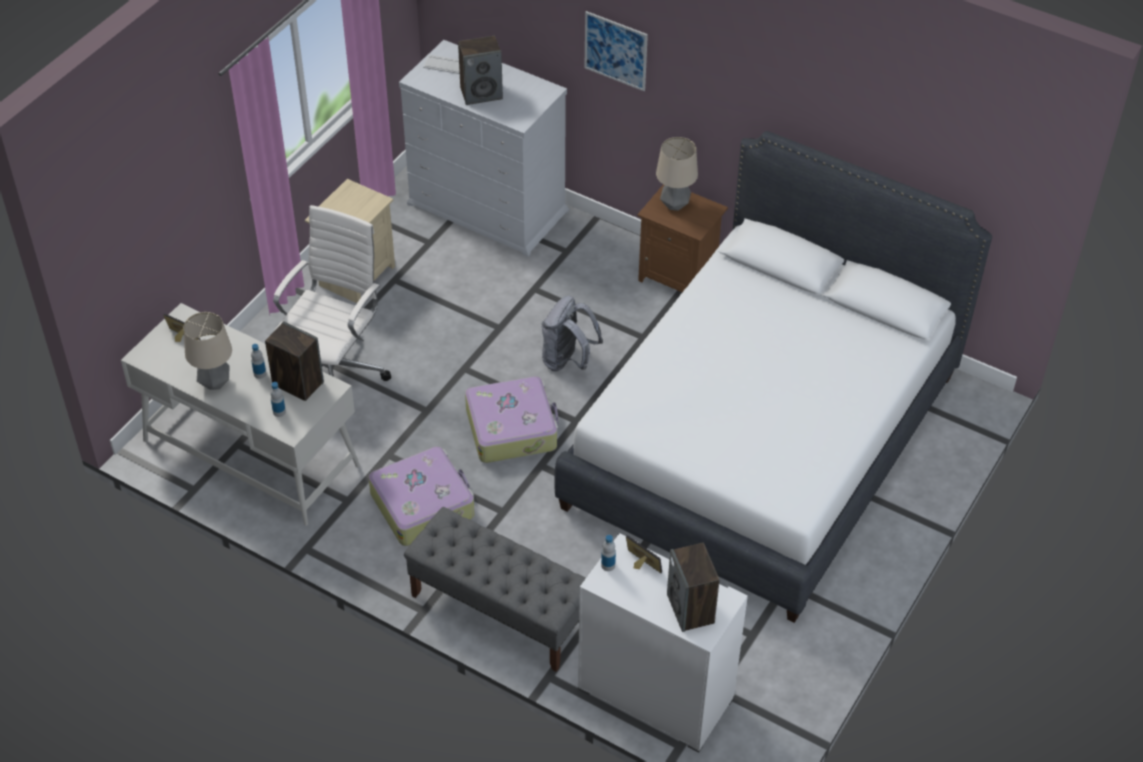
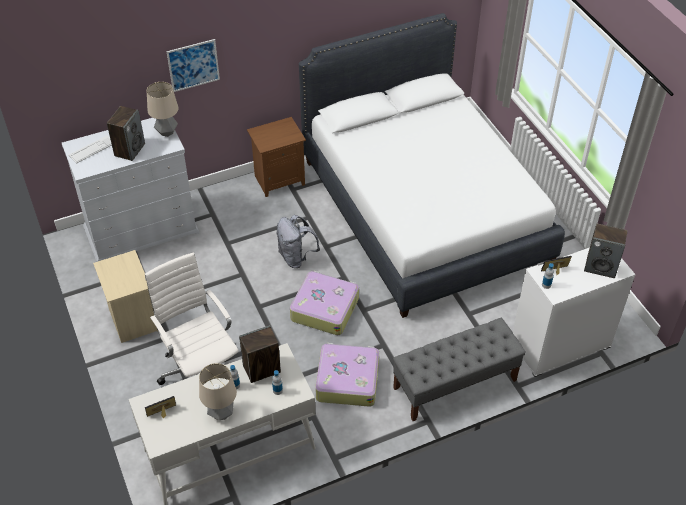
camera: 55 degrees left, 0 degrees up
(674, 205) = (268, 135): table lamp -> table lamp (166, 132)

